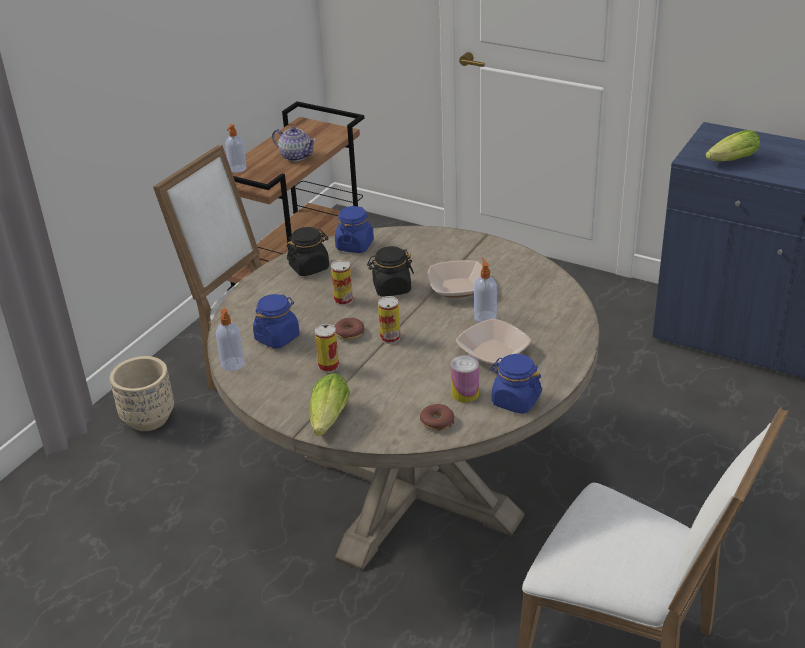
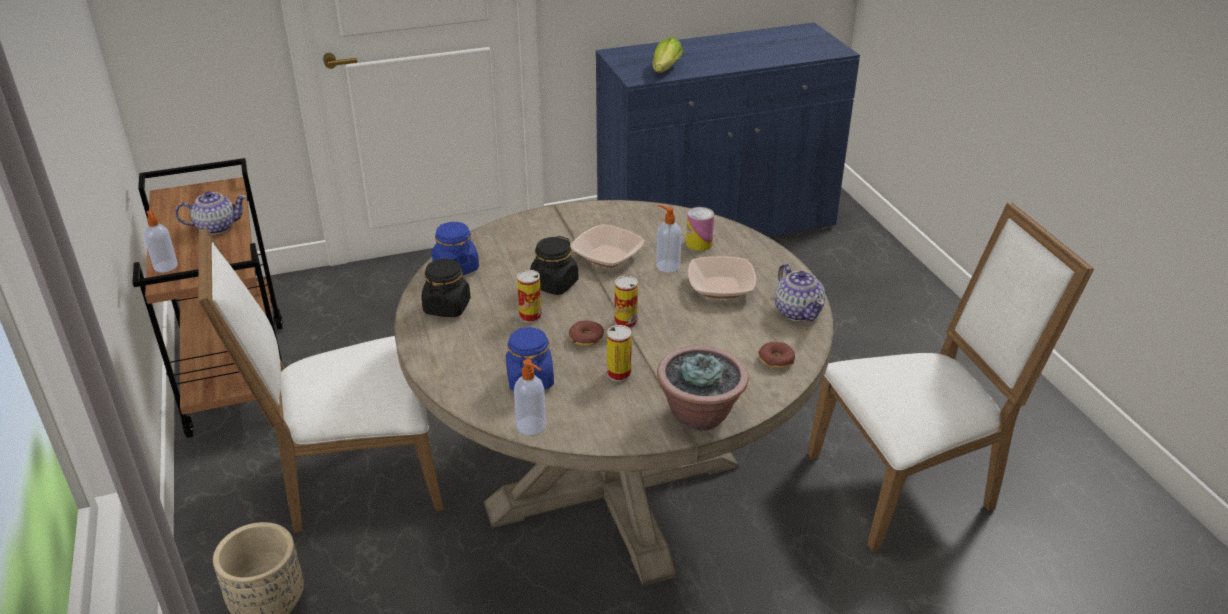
camera: 50 degrees left, 0 degrees up
(327, 421) = (700, 415): lettuce -> potted plant
(465, 393) = (756, 328): can -> can (699, 243)
(515, 401) = (798, 311): blue jar -> teapot

